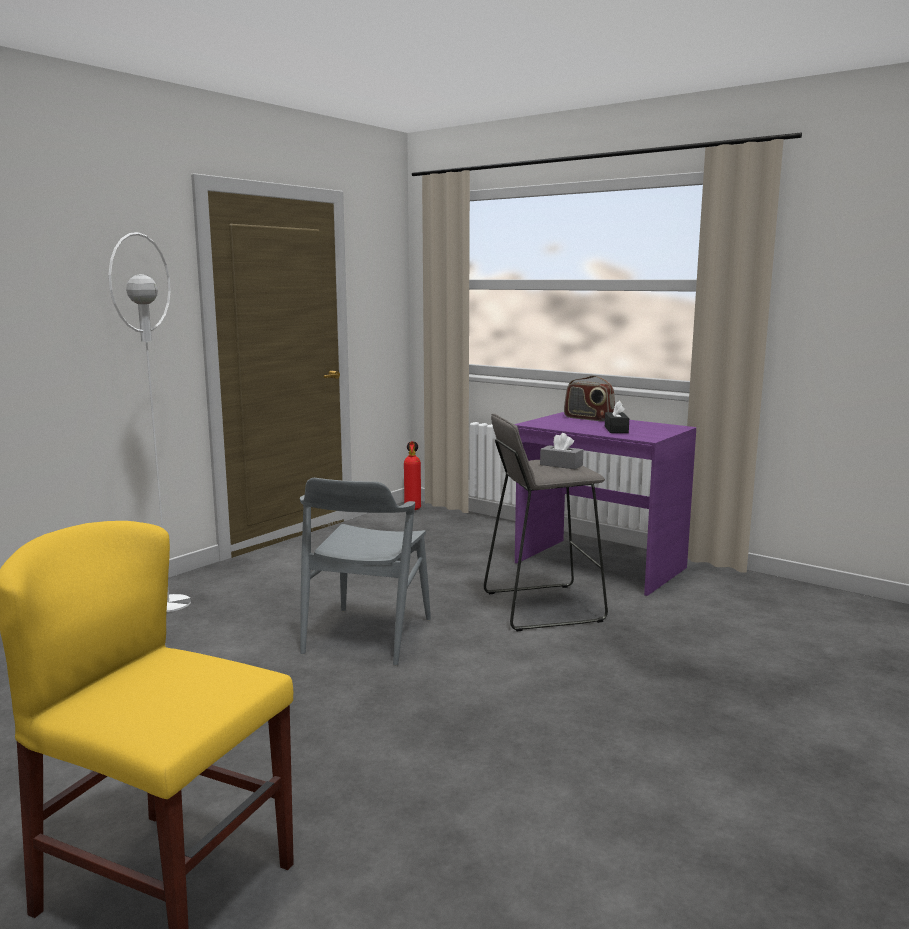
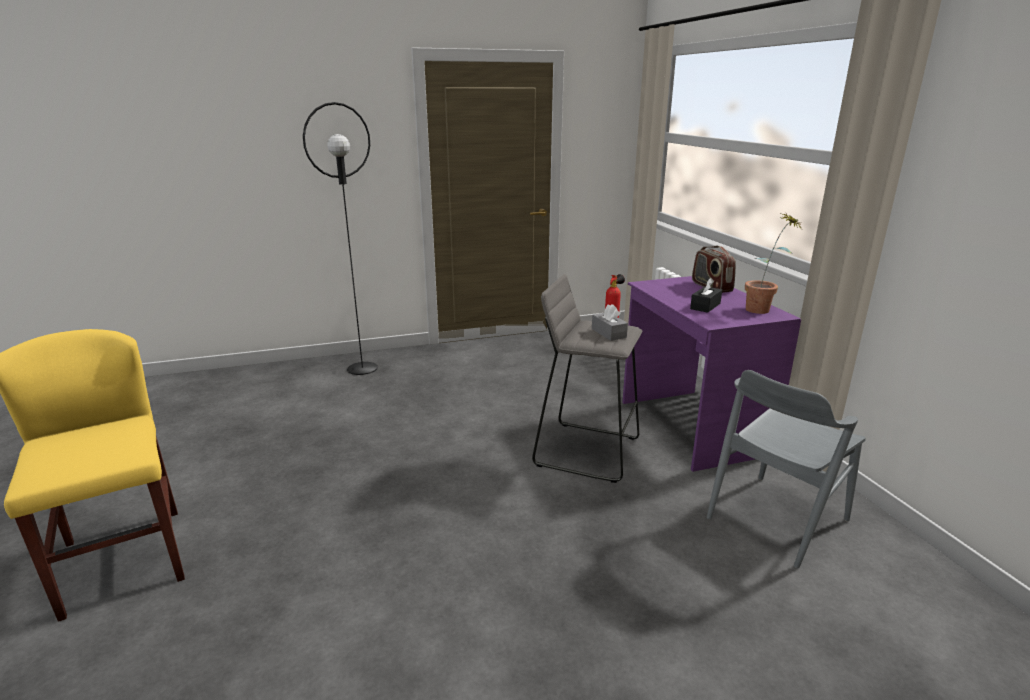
camera: 35 degrees right, 10 degrees up
(168, 604) = (362, 368): white floor lamp -> black floor lamp
(367, 636) = (434, 432): grey chair -> grey chair (776, 519)
(660, 425) = (763, 309): none -> potted plant

